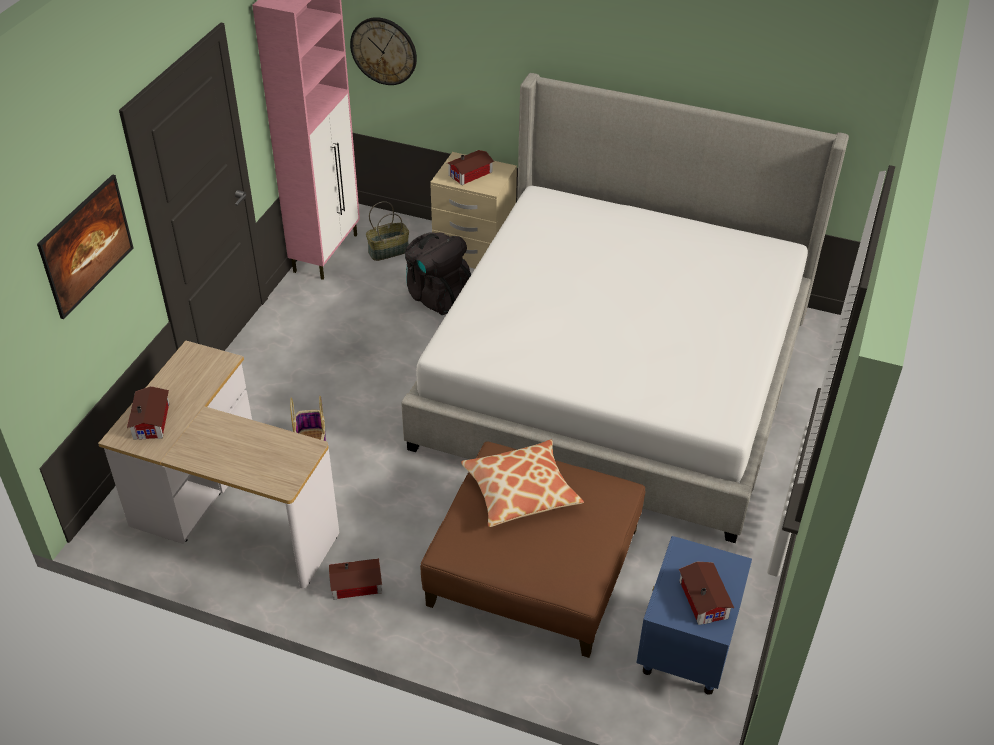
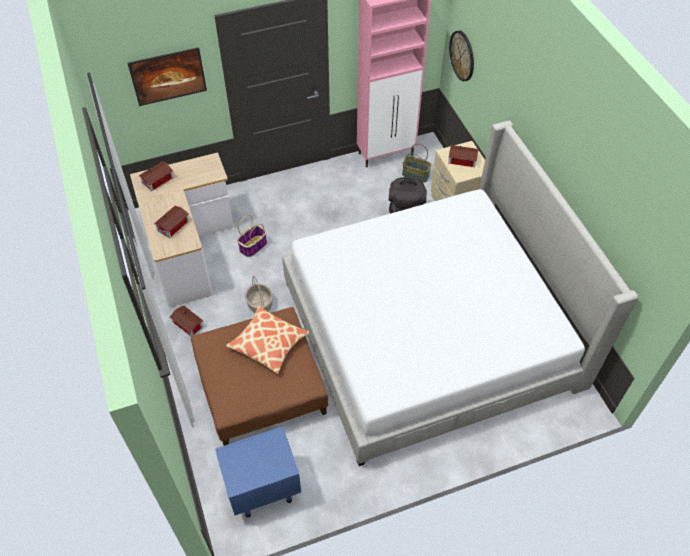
camera: 50 degrees right, 10 degrees up
(409, 494) = (259, 304): none -> basket
(704, 598) = (251, 467): toy house -> toy house (174, 225)

